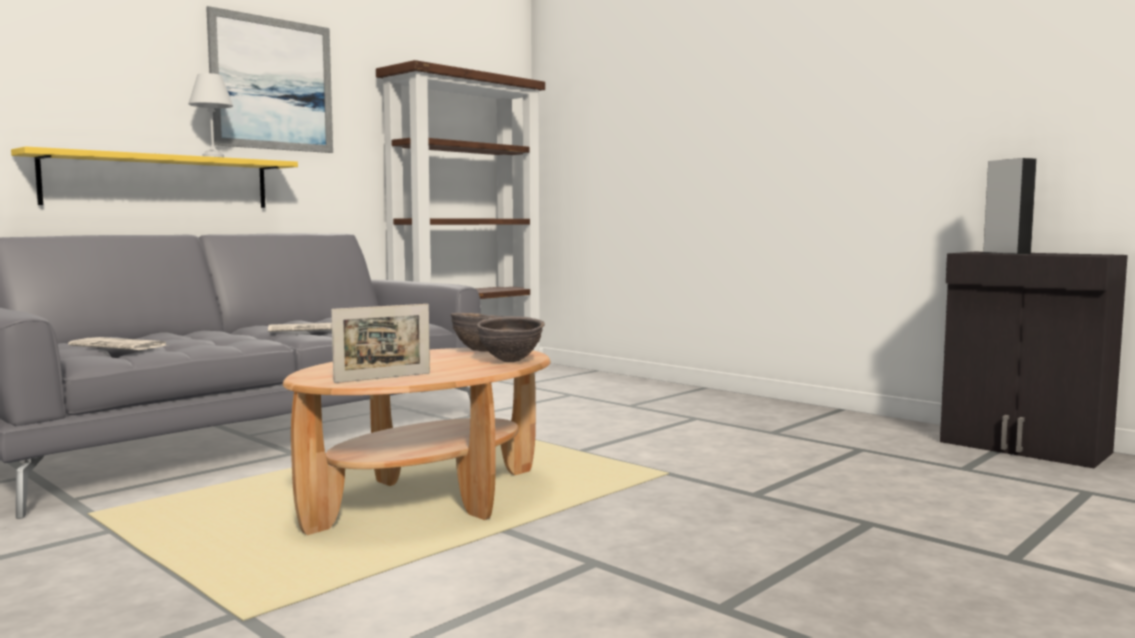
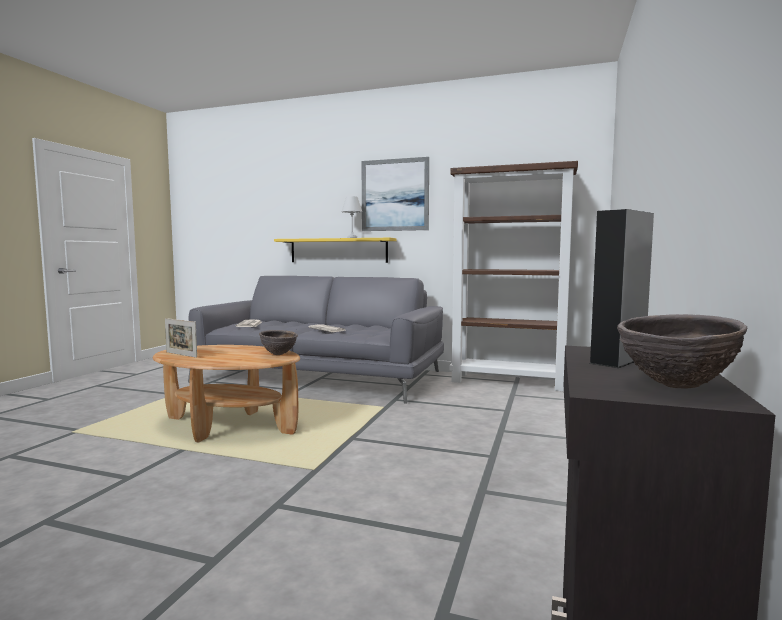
camera: 65 degrees right, 0 degrees up
(510, 361) = (241, 361): brown bowl -> brown bowl (675, 386)

